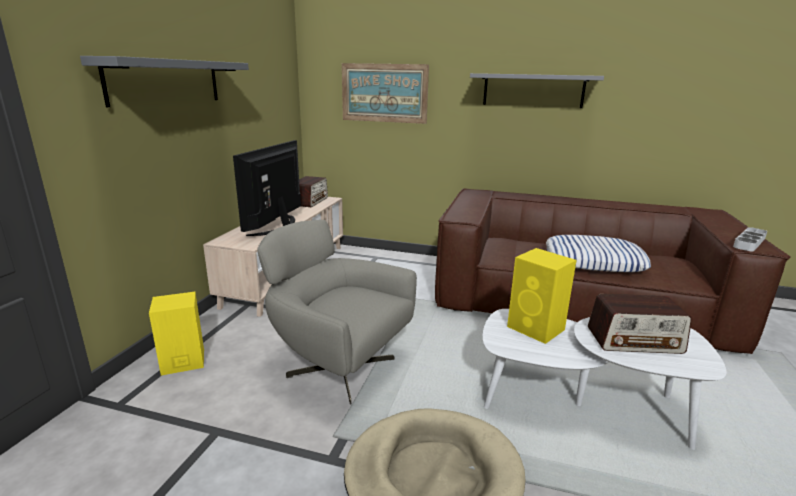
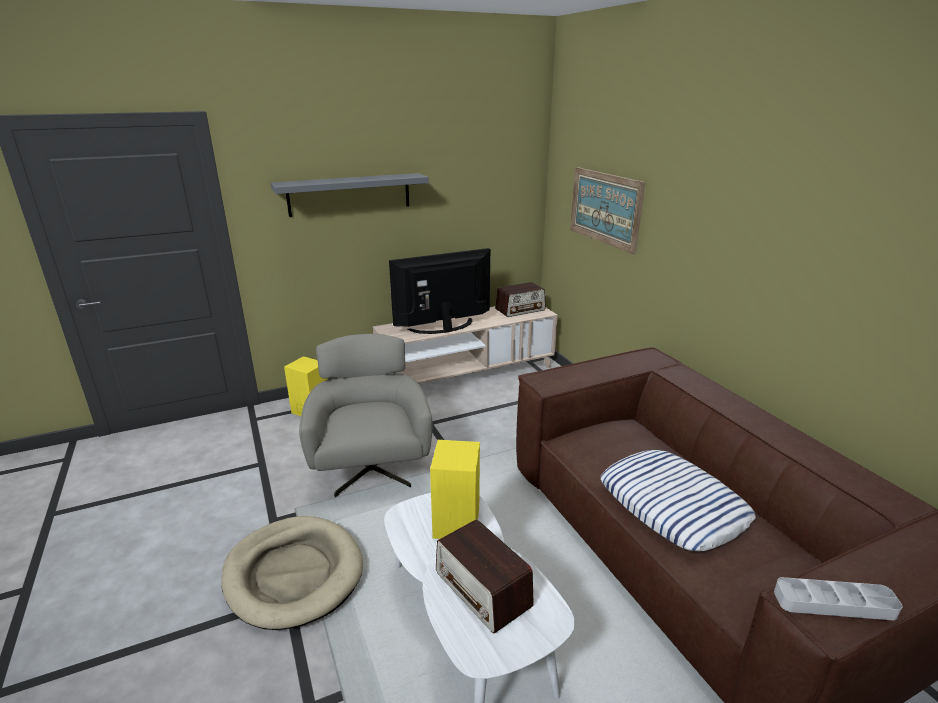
camera: 50 degrees right, 5 degrees up
(533, 90) = (748, 241): grey shelf -> none

